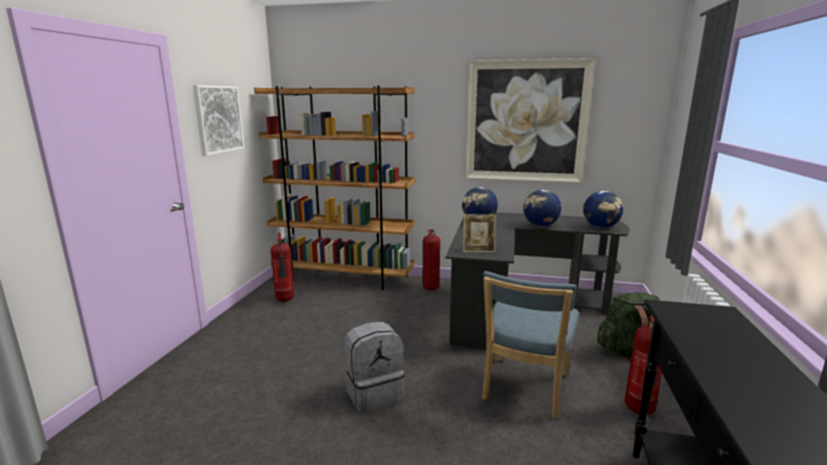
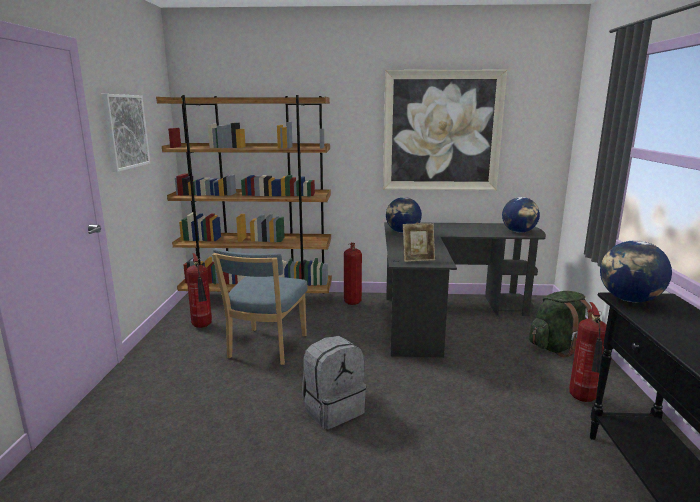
camera: 10 degrees left, 0 degrees up
(524, 389) = (475, 390): blue chair -> blue chair (265, 348)
(540, 225) = (463, 233): globe -> globe (629, 300)

